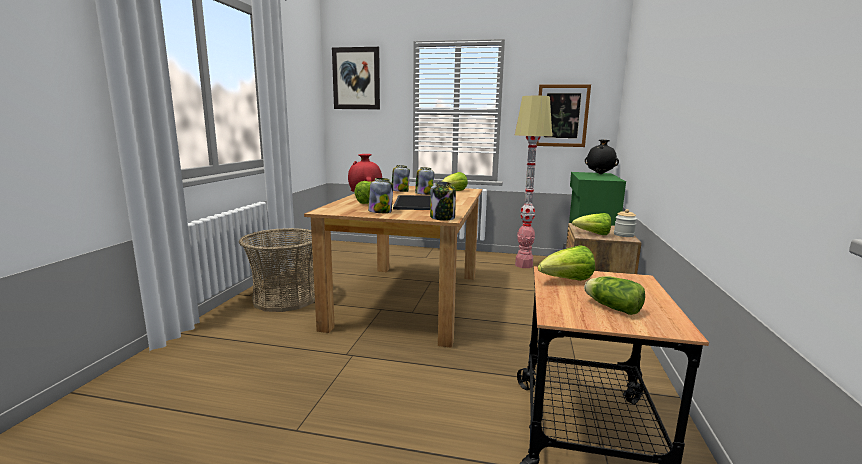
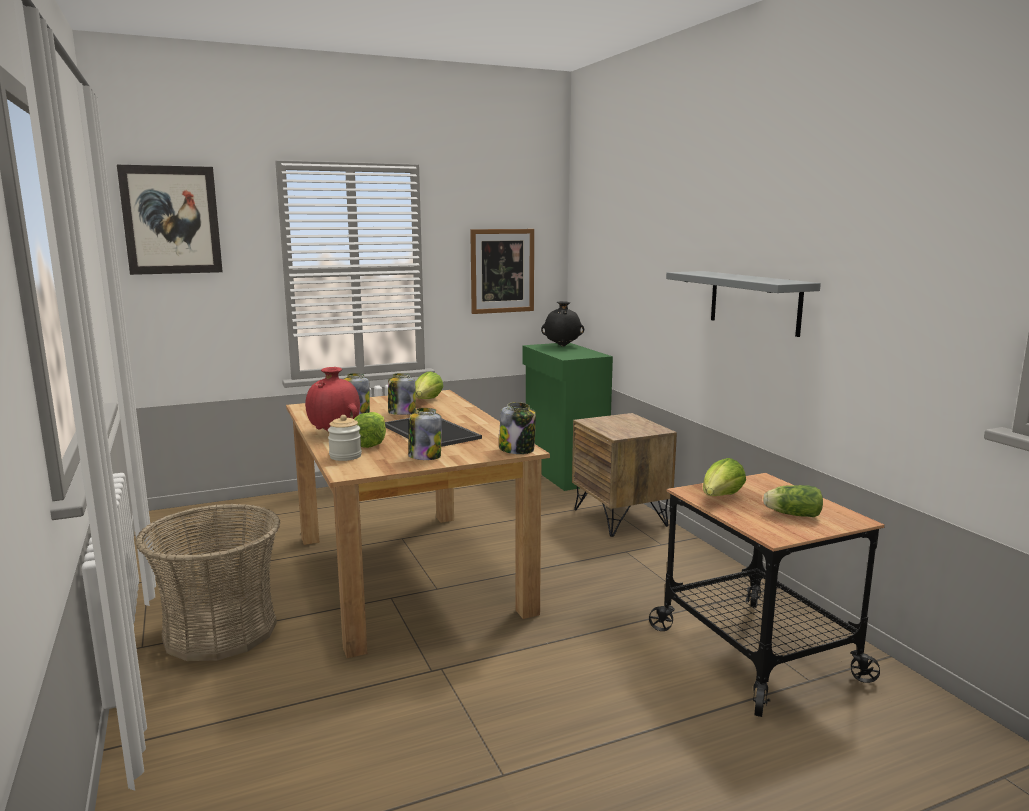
camera: 35 degrees left, 0 degrees up
(523, 265) = (488, 483): floor lamp -> none
(593, 234) = (622, 431): lettuce -> none
(623, 235) = (649, 426): jar -> jar (345, 456)
(698, 116) = (754, 302): none -> grey shelf

